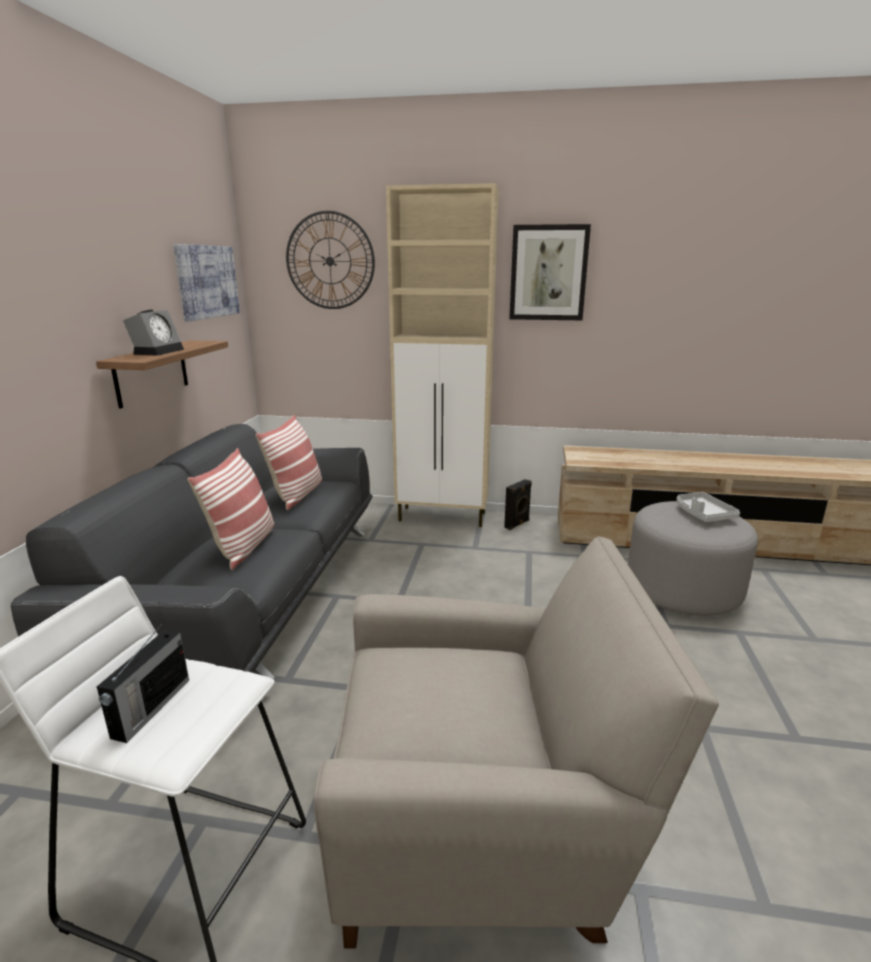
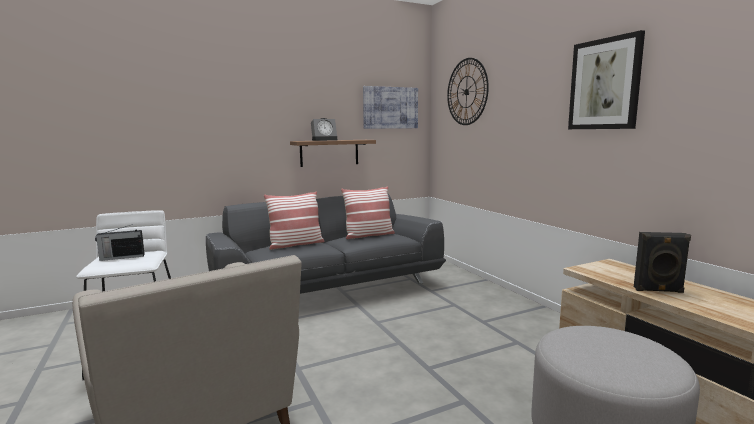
camera: 55 degrees right, 10 degrees down
(443, 517) = (504, 298): beige cabinet -> none
(517, 524) = (551, 324): black speaker -> black speaker (658, 290)
(702, 514) = (631, 352): grey tray -> none

